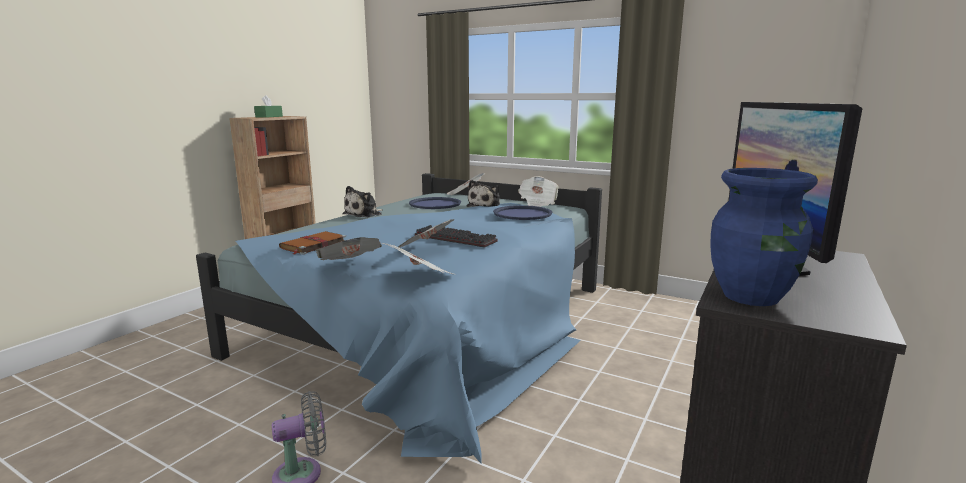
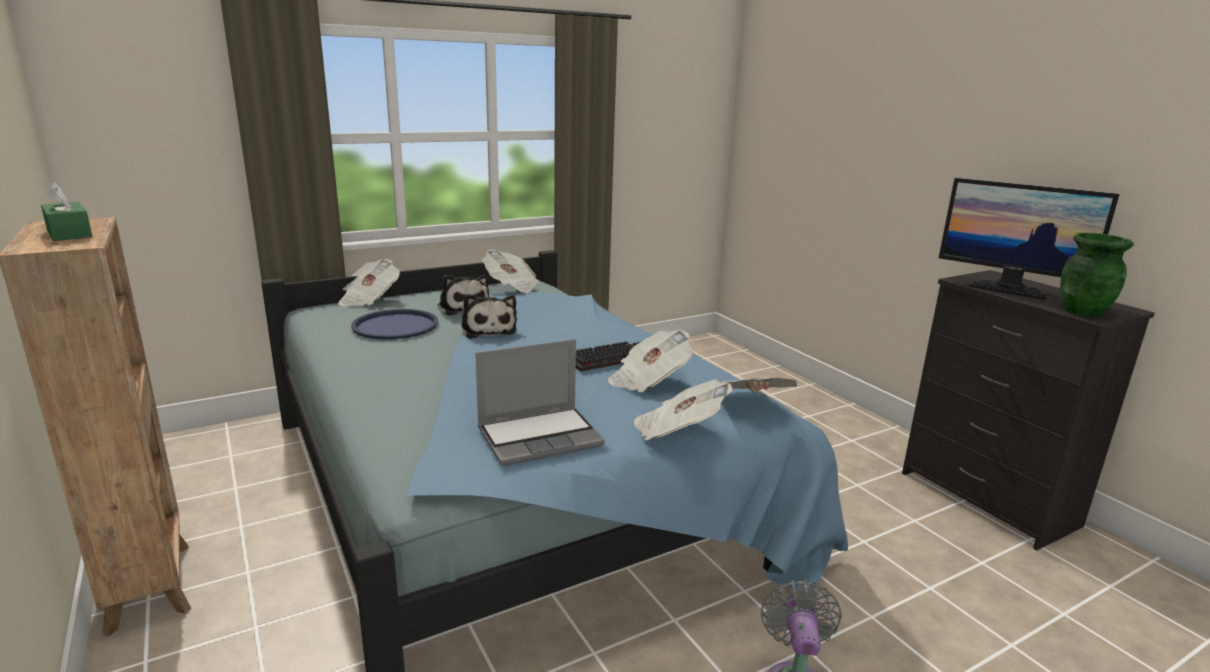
camera: 60 degrees left, 5 degrees up
(313, 245) = (540, 436): brown book -> laptop
(364, 214) = (371, 375): plush toy -> plush toy (488, 330)
(522, 214) = (553, 304): blue tray -> none
(752, 296) = (1083, 312): blue vase -> green vase

